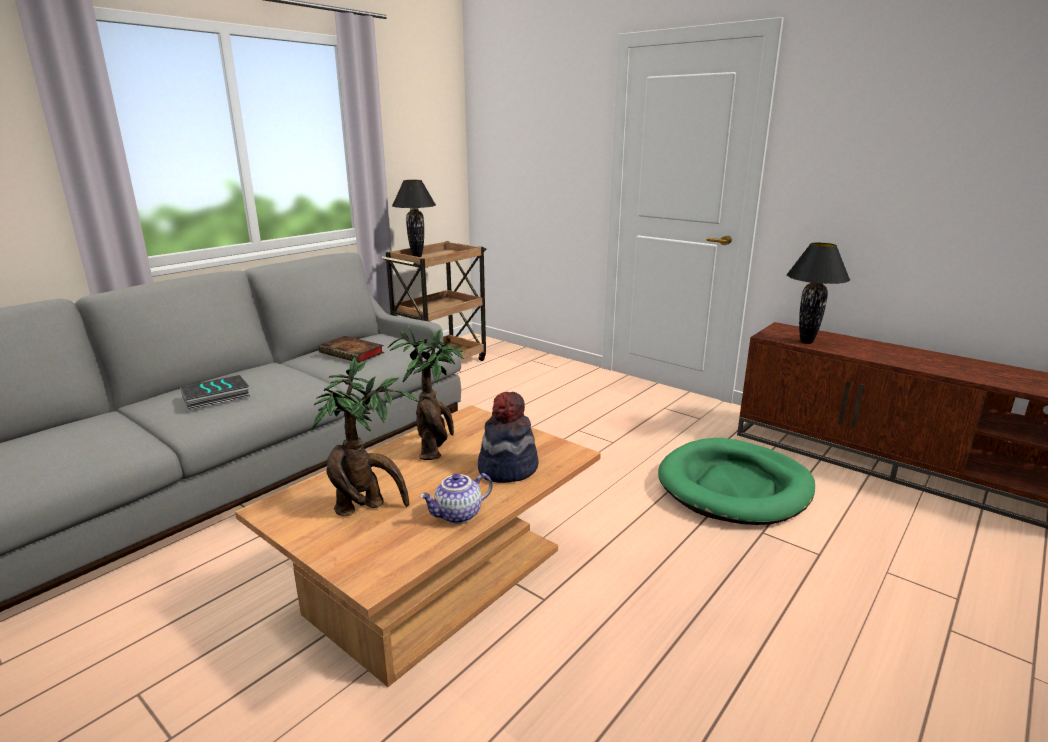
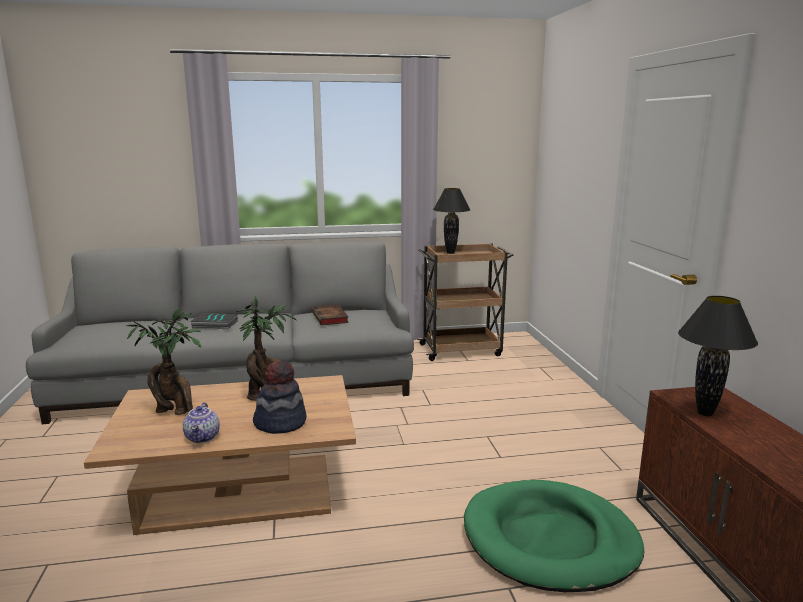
camera: 40 degrees right, 5 degrees down
(458, 515) = (203, 437): teapot -> teapot turned 105 degrees counterclockwise

